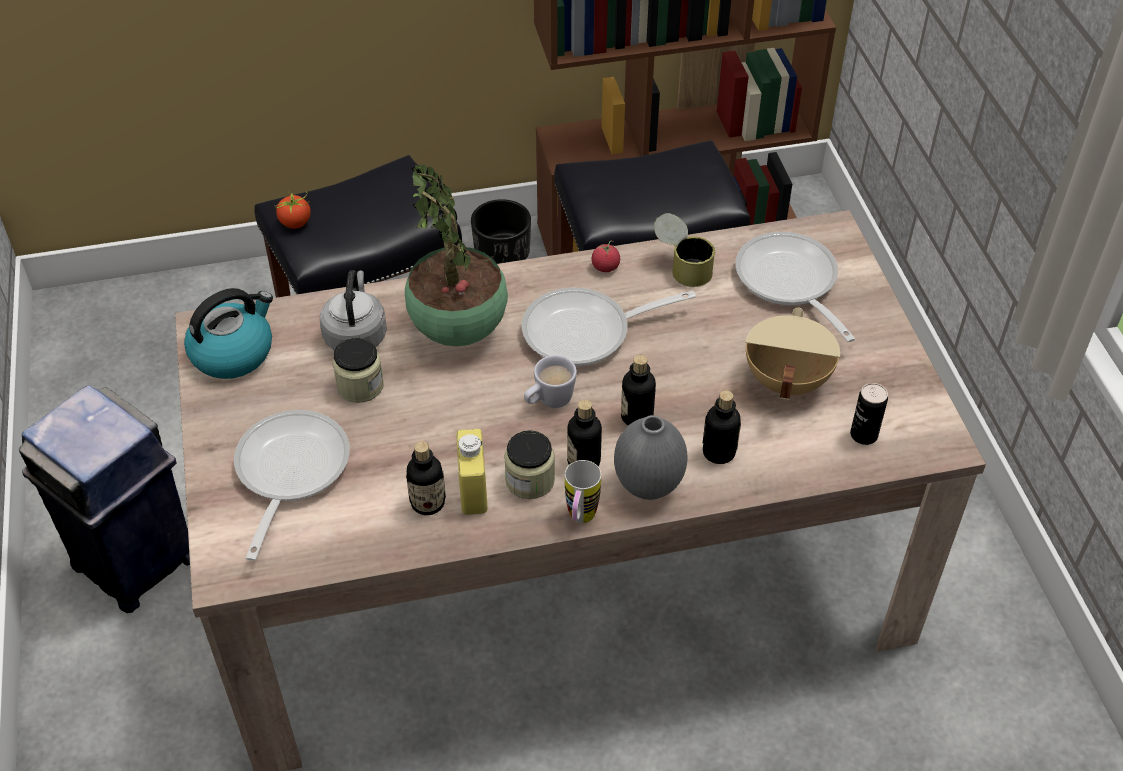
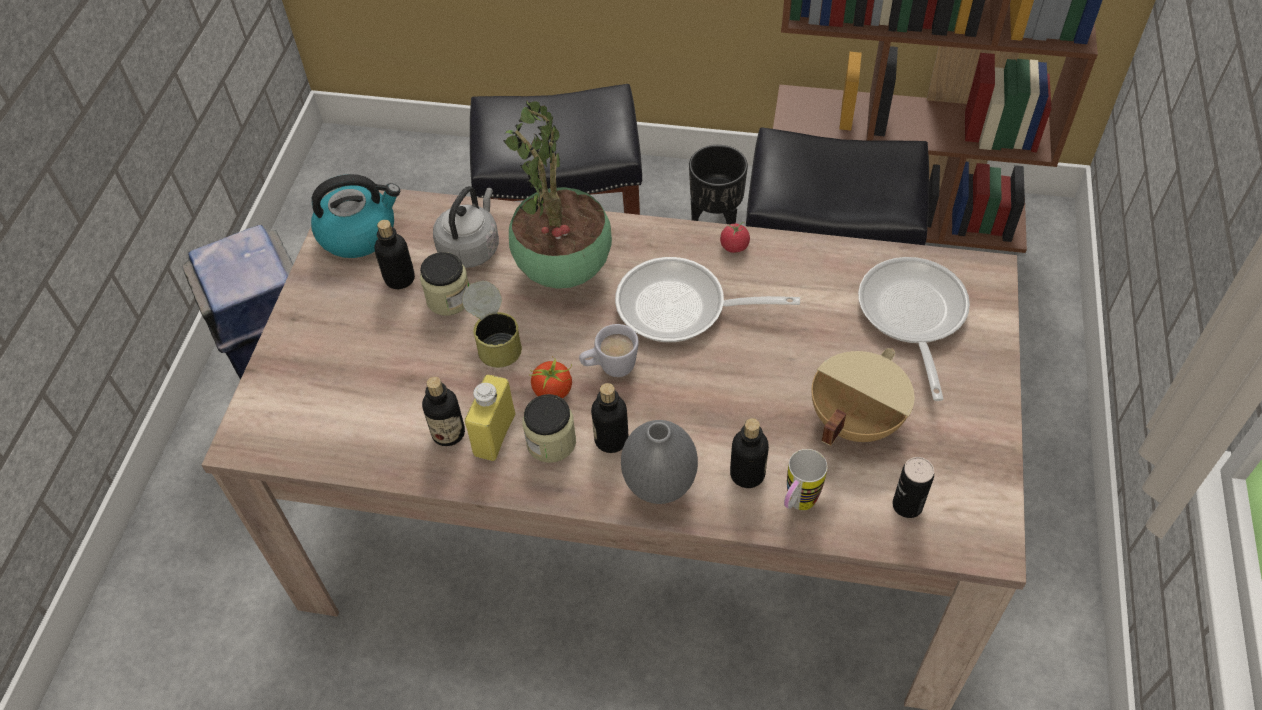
camera: 25 degrees right, 5 degrees up
(289, 472) = (345, 363): frying pan -> none
(295, 222) = (493, 123): tomato -> tomato (553, 391)
(580, 520) = (577, 498): mug -> mug (797, 505)
(636, 416) = (685, 410): bottle -> bottle (400, 279)
(682, 266) = (810, 267): can -> can (495, 340)

